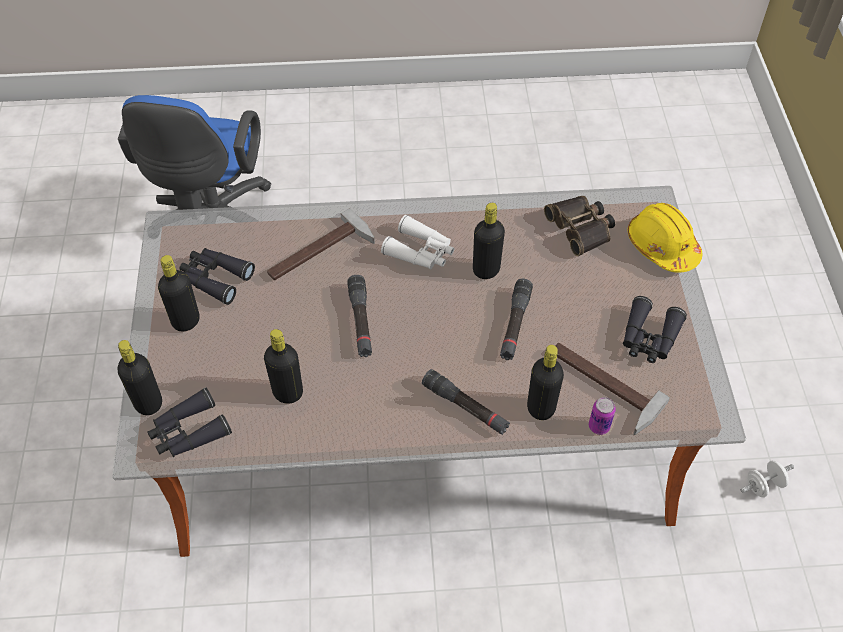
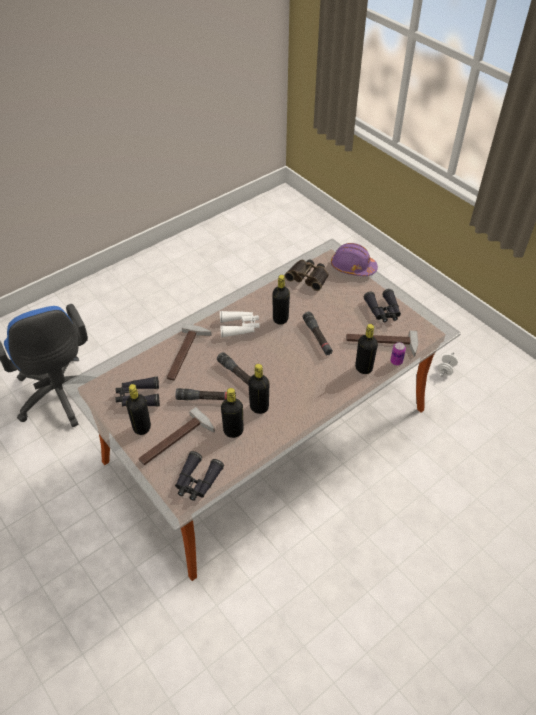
camera: 35 degrees left, 5 degrees down
(148, 403) = (160, 480): black bottle -> black bottle (259, 407)
(208, 365) = (176, 442): none -> hammer
(465, 407) = (328, 387): black flashlight -> black flashlight (206, 398)
(662, 246) = (352, 267): yellow hard hat -> purple hard hat

